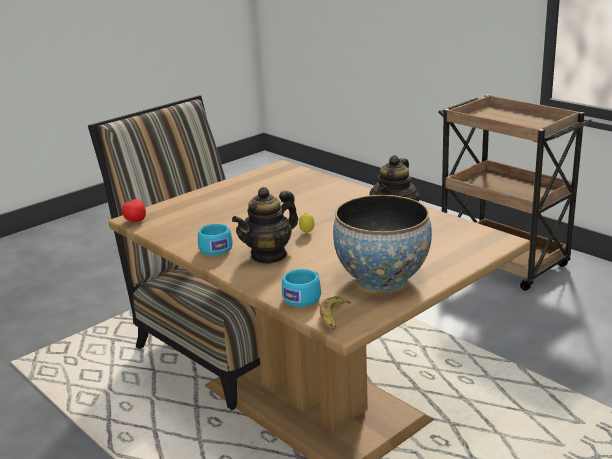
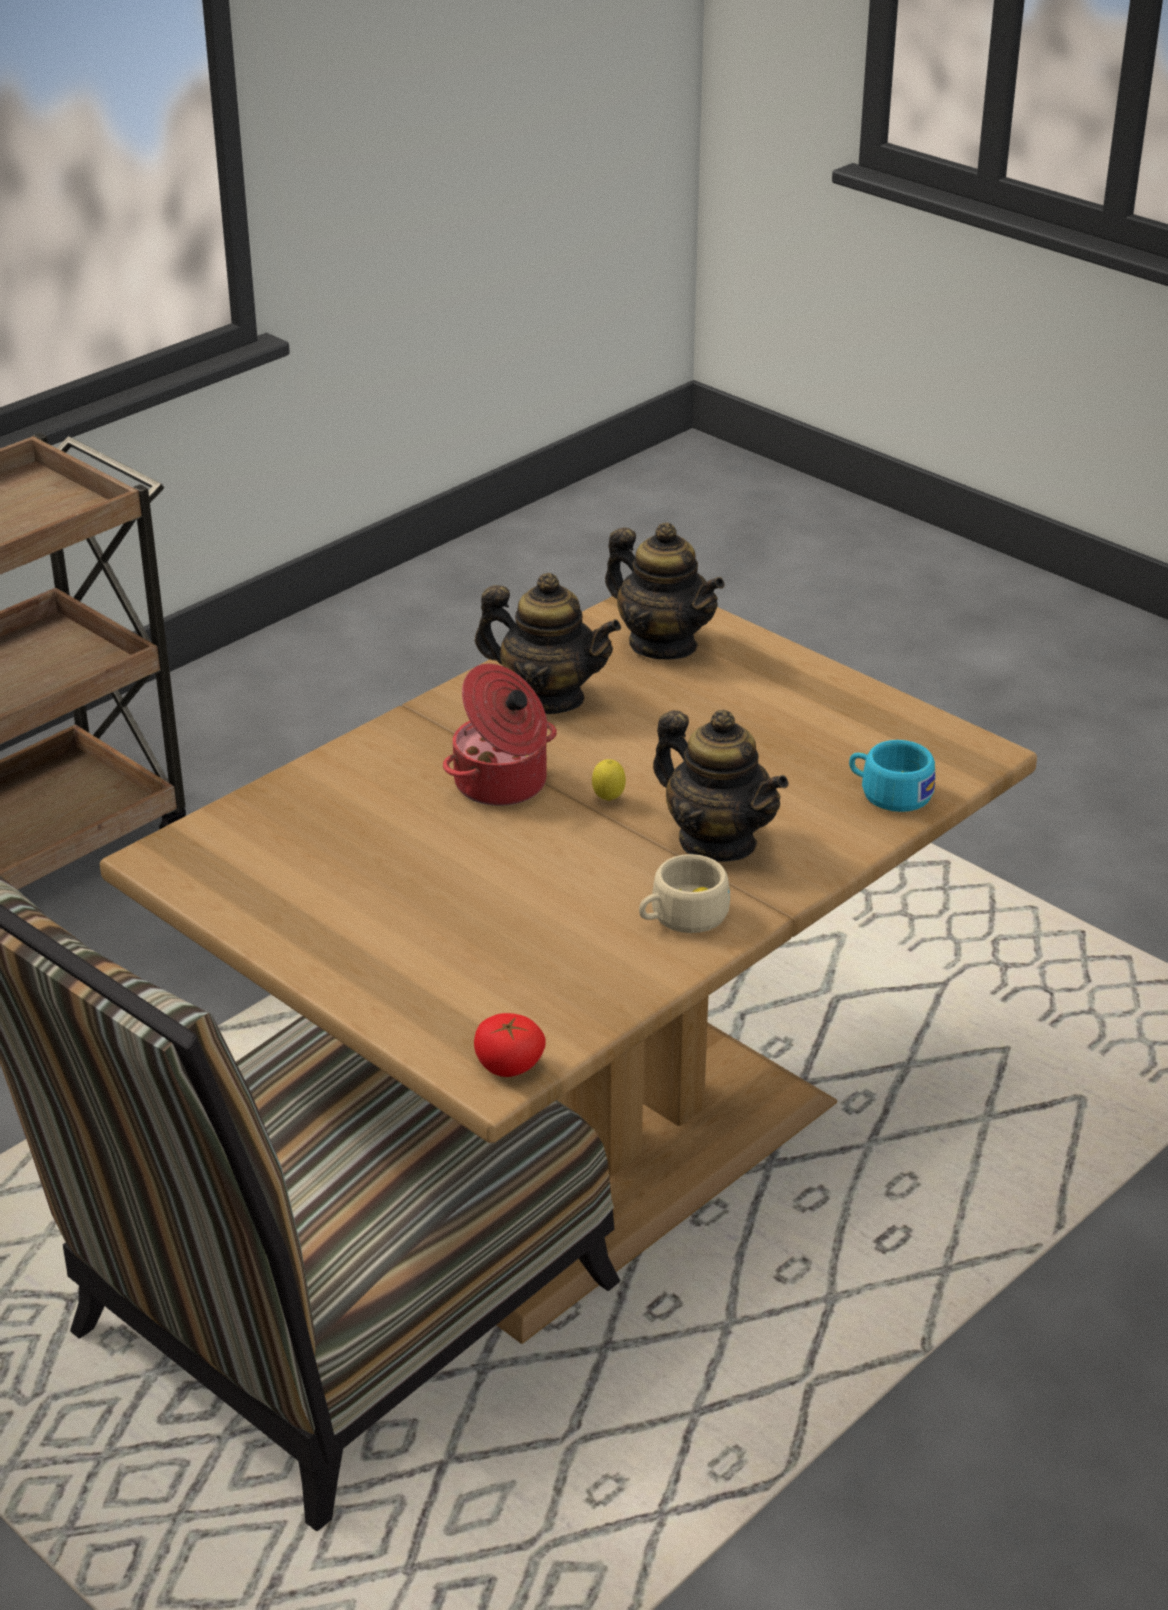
camera: 95 degrees left, 10 degrees up
(214, 248) = (681, 917): turquoise cup -> beige cup
(322, 213) = (502, 784): none -> cooking pot
(334, 317) = (956, 762): banana -> none
(382, 280) = (815, 716): bowl -> none
(451, 242) = (663, 644): none -> teapot

